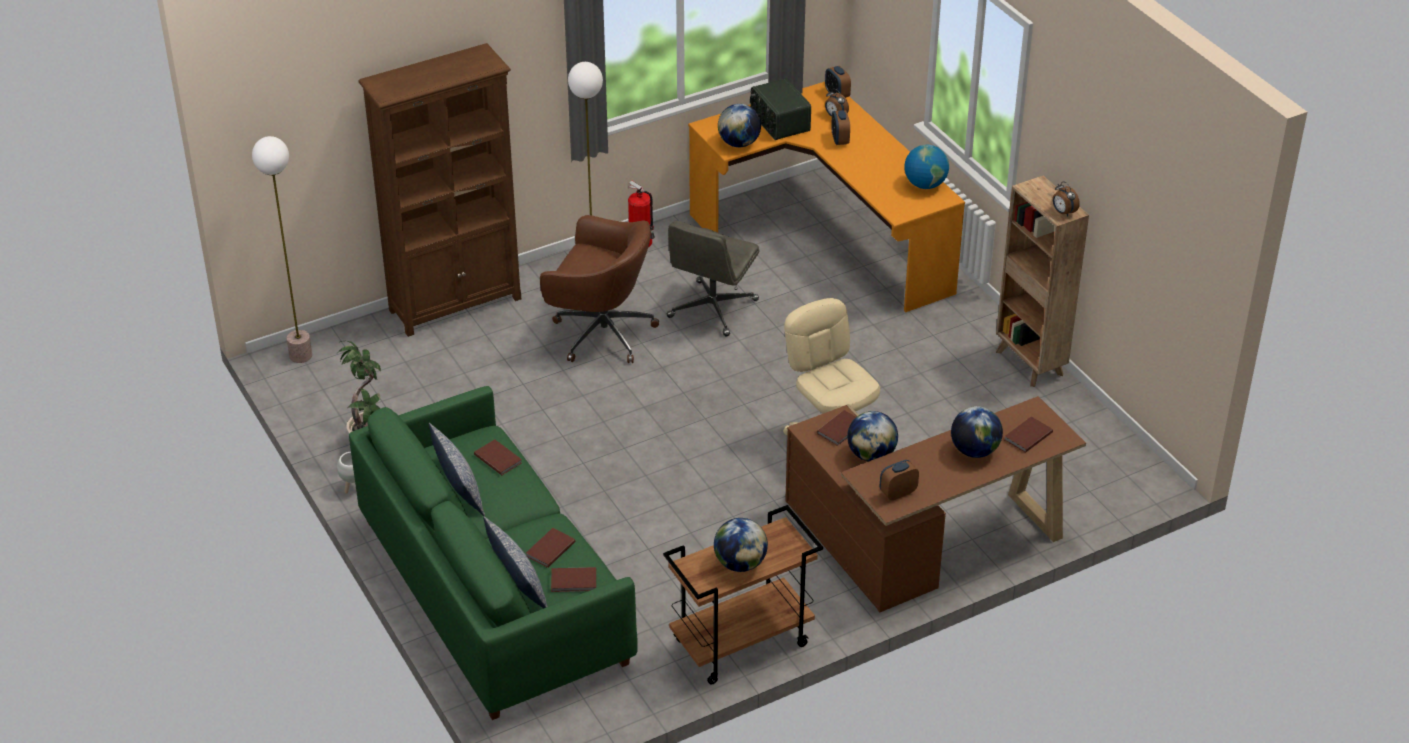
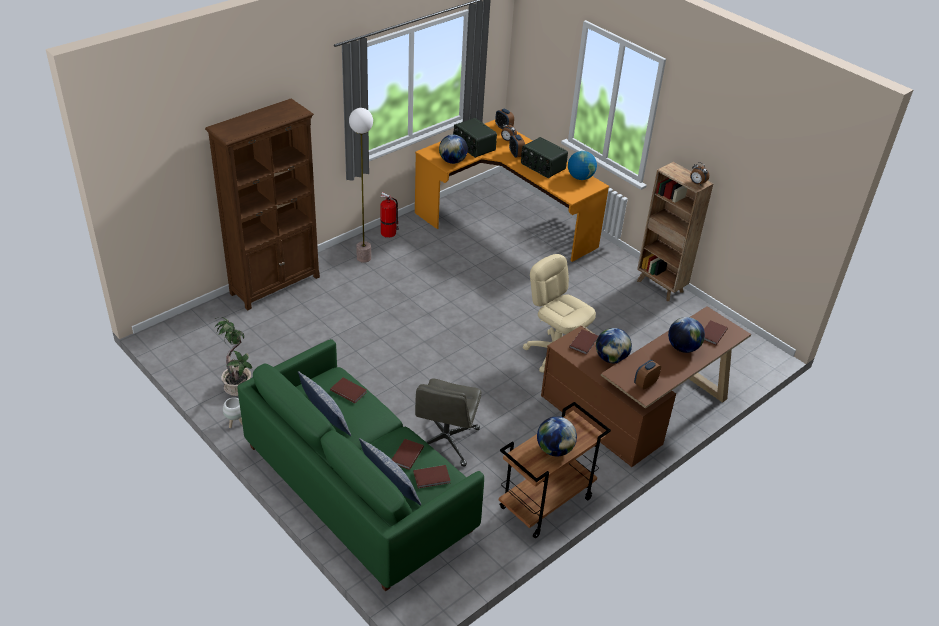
camera: 15 degrees left, 0 degrees up
(300, 355) = (173, 331): floor lamp -> none
(600, 333) = (380, 294): brown office chair -> none
(712, 309) = (449, 272): grey office chair -> grey office chair (445, 442)
(873, 163) = (542, 166): none -> radio

